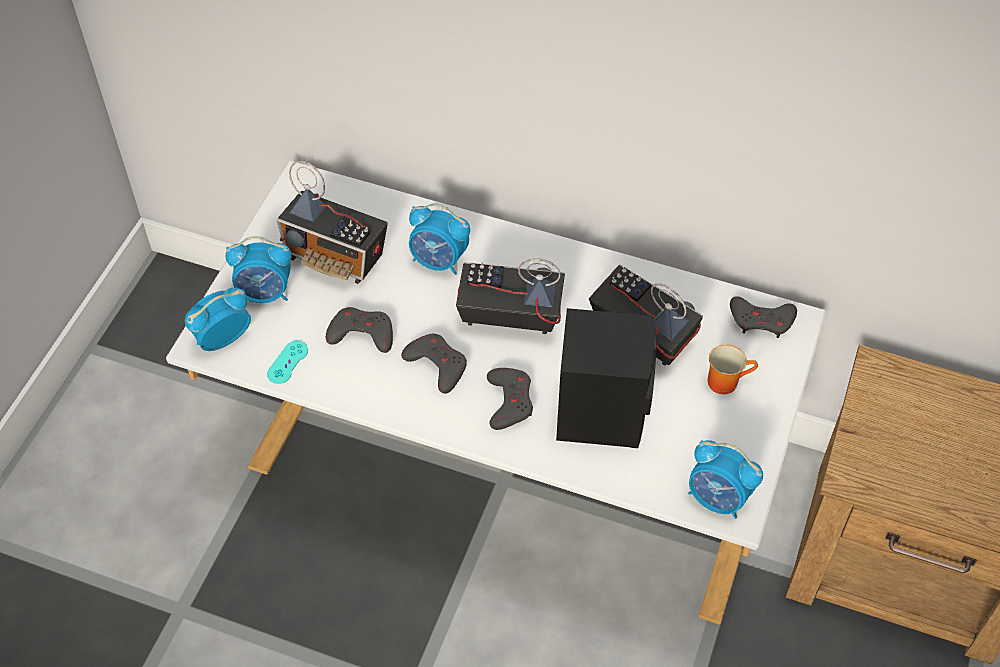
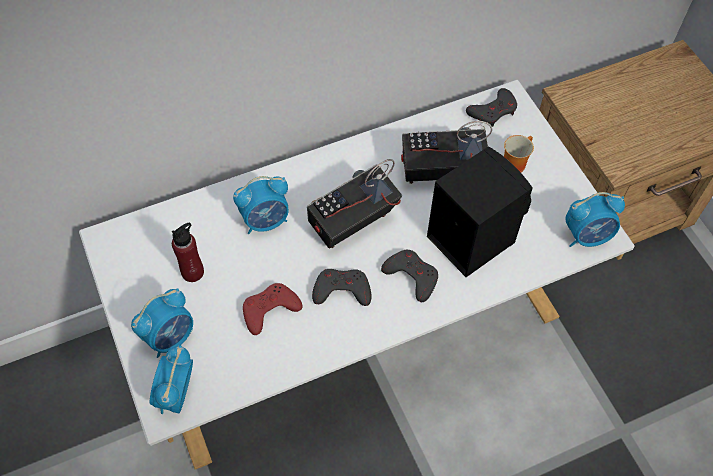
camera: 45 degrees left, 5 degrees up
(287, 362) = (241, 371): turquoise game controller -> none
(336, 257) = (193, 272): radio -> red bottle
(362, 334) = (270, 310): grey game controller -> red game controller

